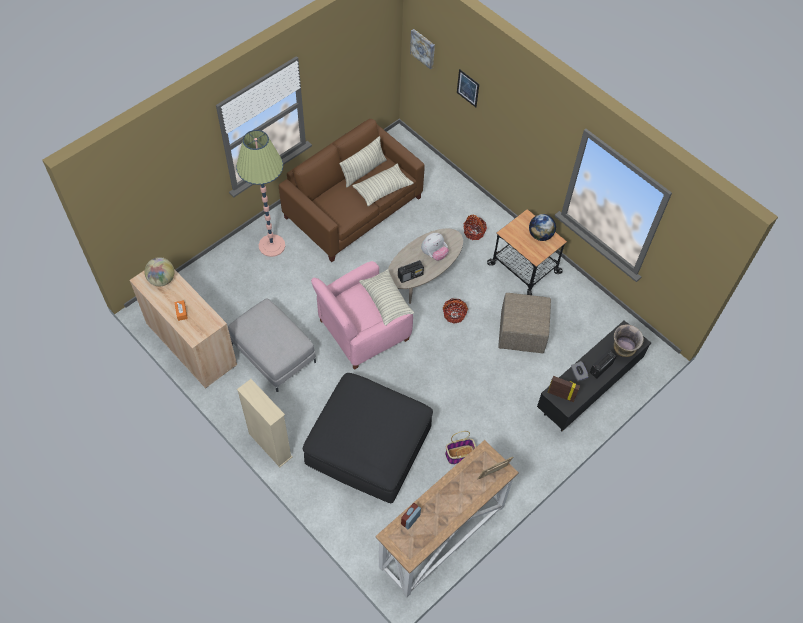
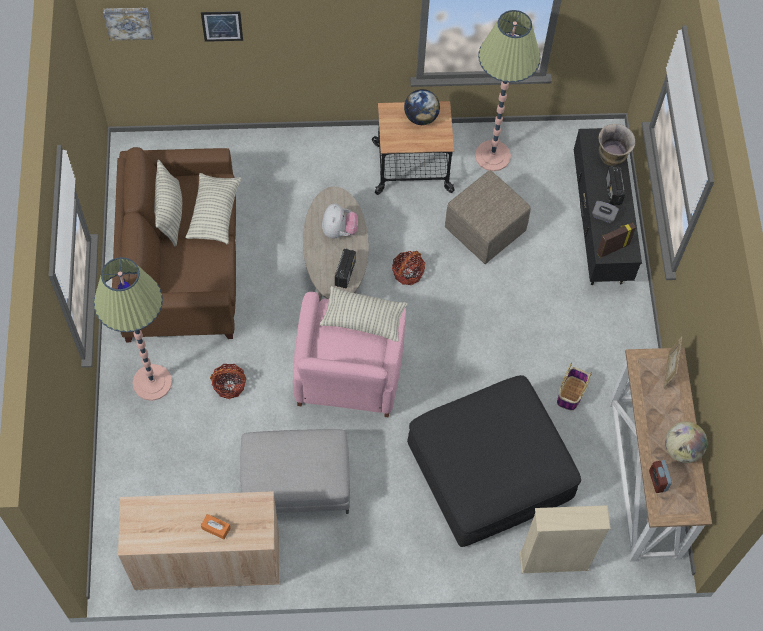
camera: 50 degrees left, 5 degrees up
(162, 280) = (151, 519): globe -> globe (681, 450)
(270, 445) = (407, 567): beige bookcase -> beige bookcase (554, 561)
(474, 232) = (325, 175): basket -> basket (229, 385)
(575, 302) = (492, 156): none -> floor lamp

